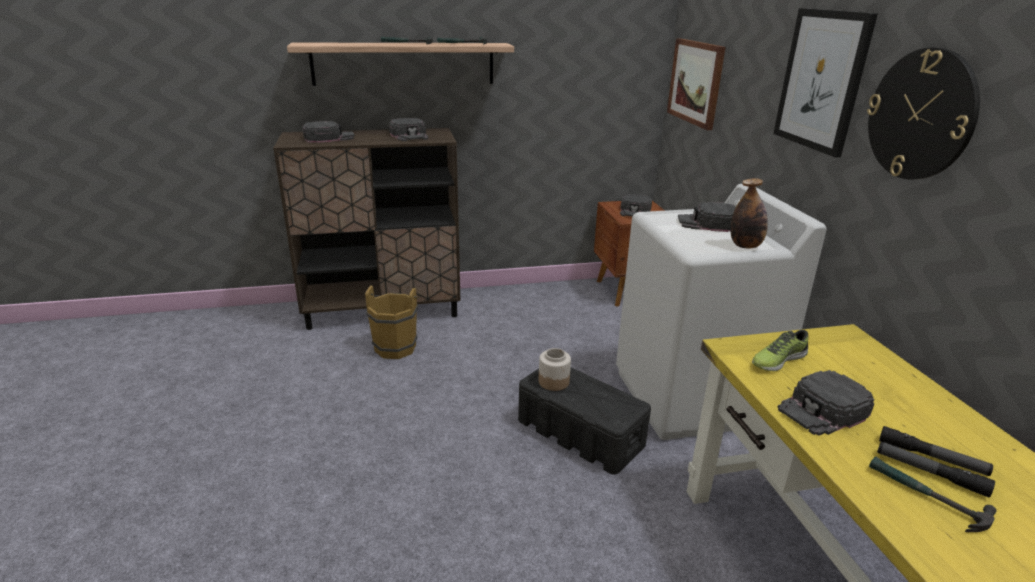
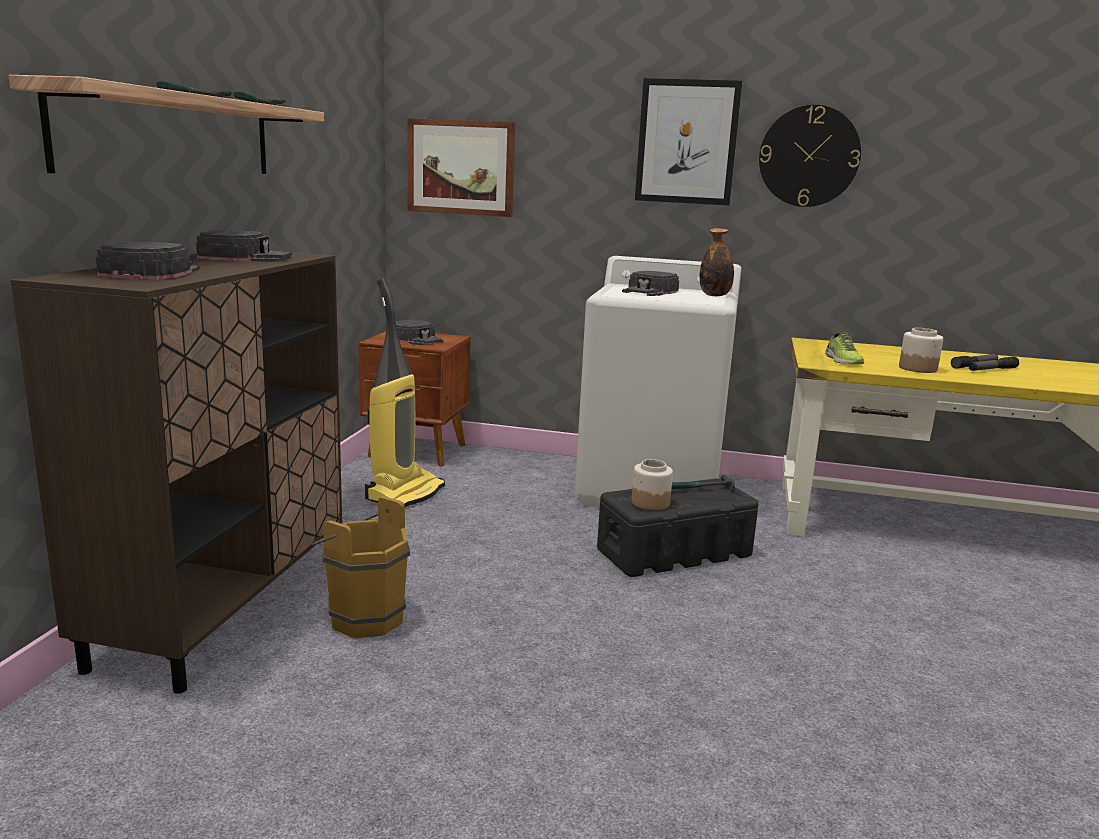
camera: 65 degrees left, 10 degrees down
(557, 309) = (404, 493): none -> vacuum cleaner
(823, 410) = (918, 368): black cap -> jar
(925, 497) = (1017, 376): hammer -> hammer (700, 488)

